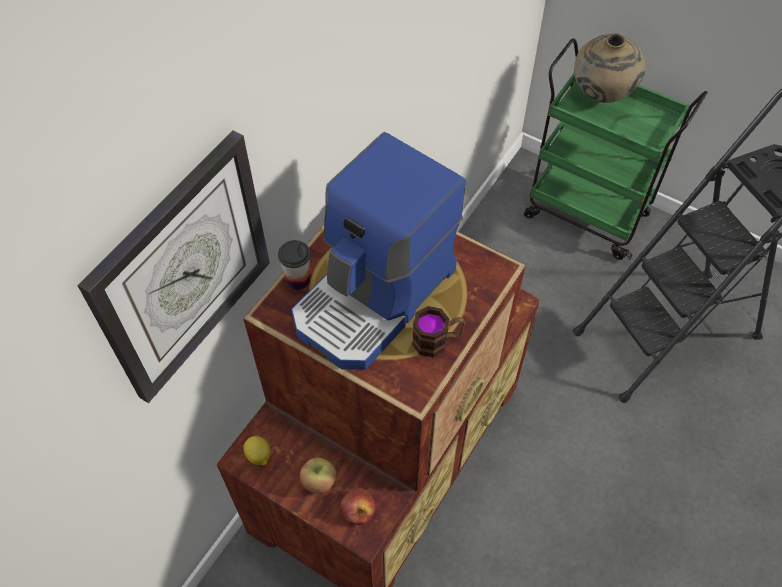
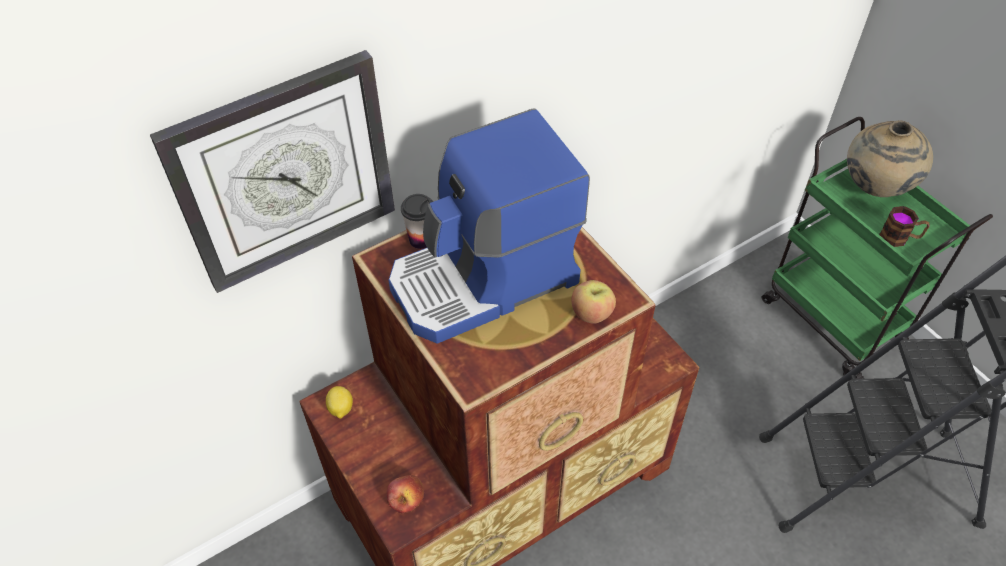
camera: 25 degrees right, 5 degrees down
(319, 481) = (383, 456): apple -> apple (592, 313)
(437, 340) = (523, 343): mug -> mug (900, 238)

